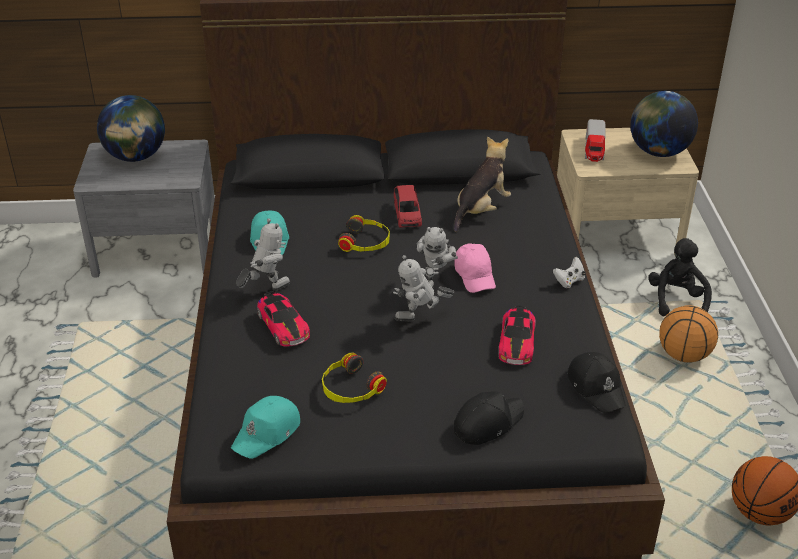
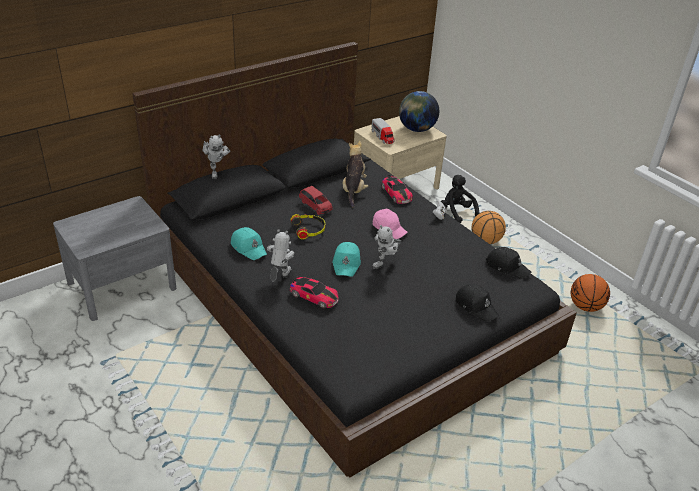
camera: 35 degrees left, 0 degrees up
(136, 157) = (100, 222): globe -> none
(267, 433) = (371, 361): turquoise cap -> turquoise cap (347, 263)
(350, 388) = (390, 316): headphones -> none
(436, 282) = (372, 239): toy robot -> toy robot (216, 172)
(487, 422) = (476, 306): black cap -> black cap turned 120 degrees clockwise
(517, 342) = (446, 258): toy car -> toy car (396, 193)

